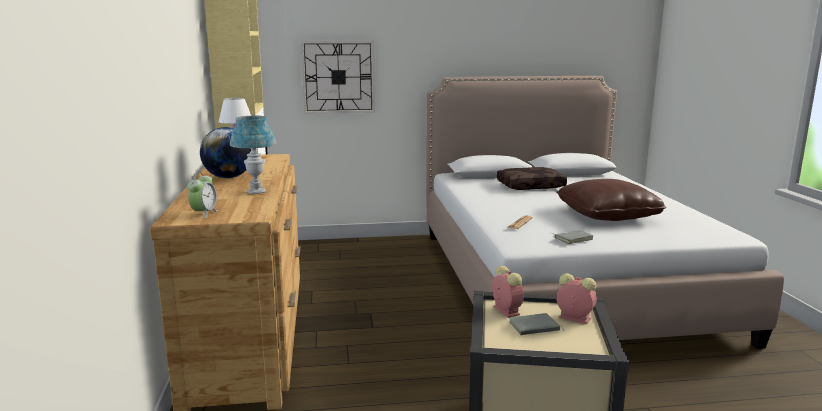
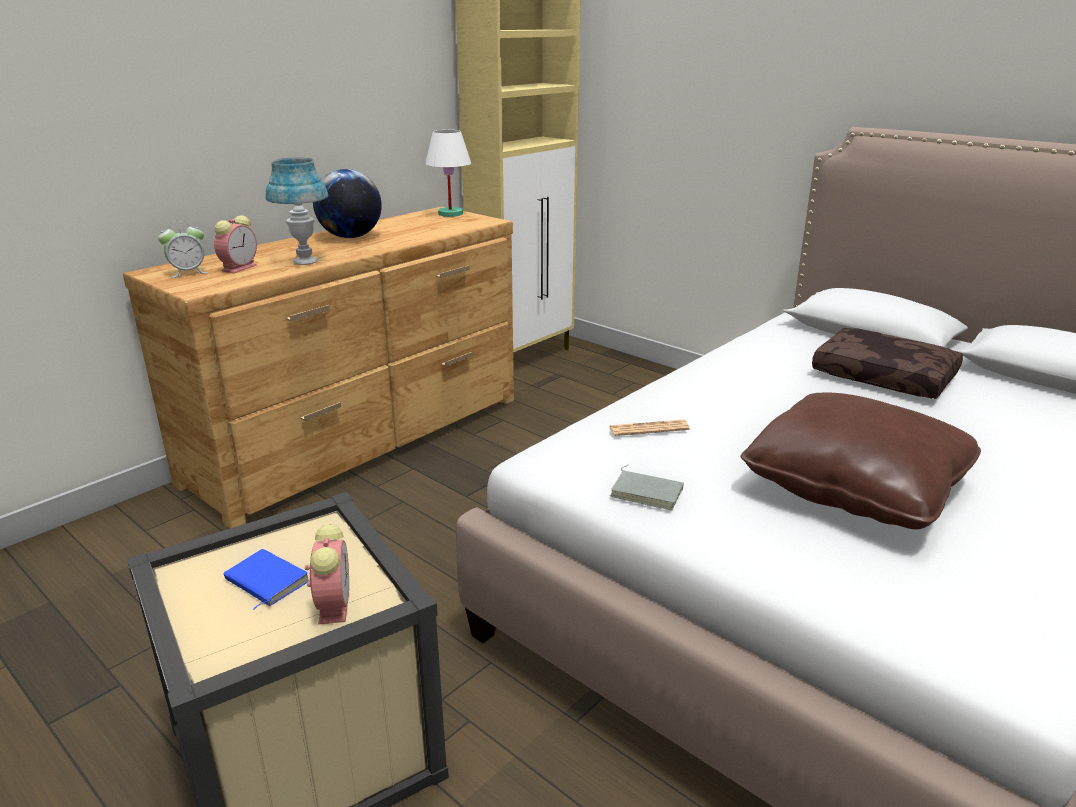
camera: 50 degrees right, 10 degrees up
(338, 77) = (692, 110): wall clock -> none
(505, 310) = (310, 539): alarm clock -> alarm clock (240, 268)
(534, 328) = (264, 582): grey book -> blue book

